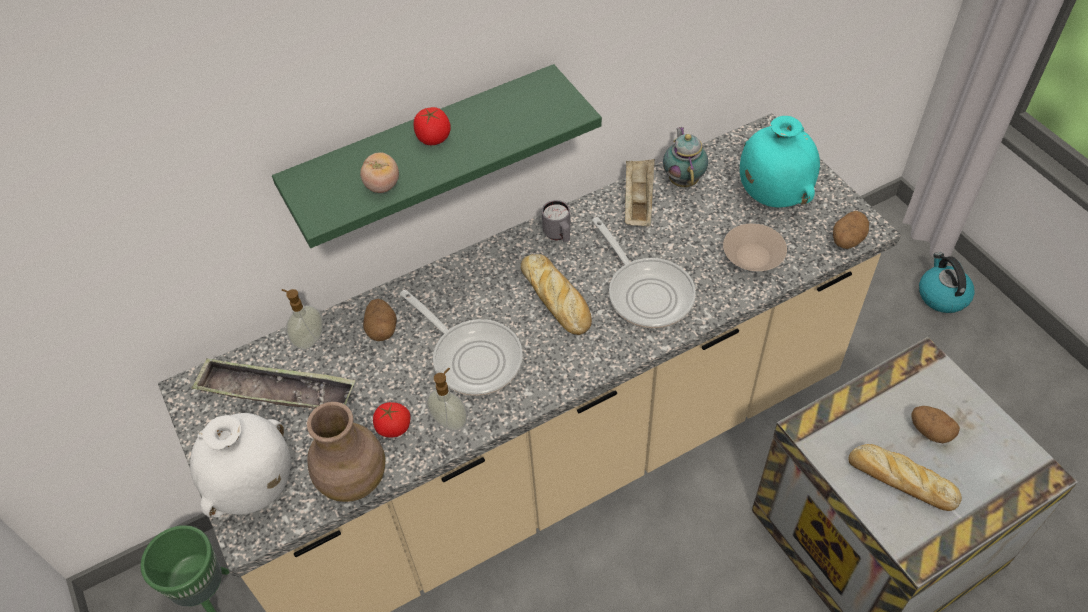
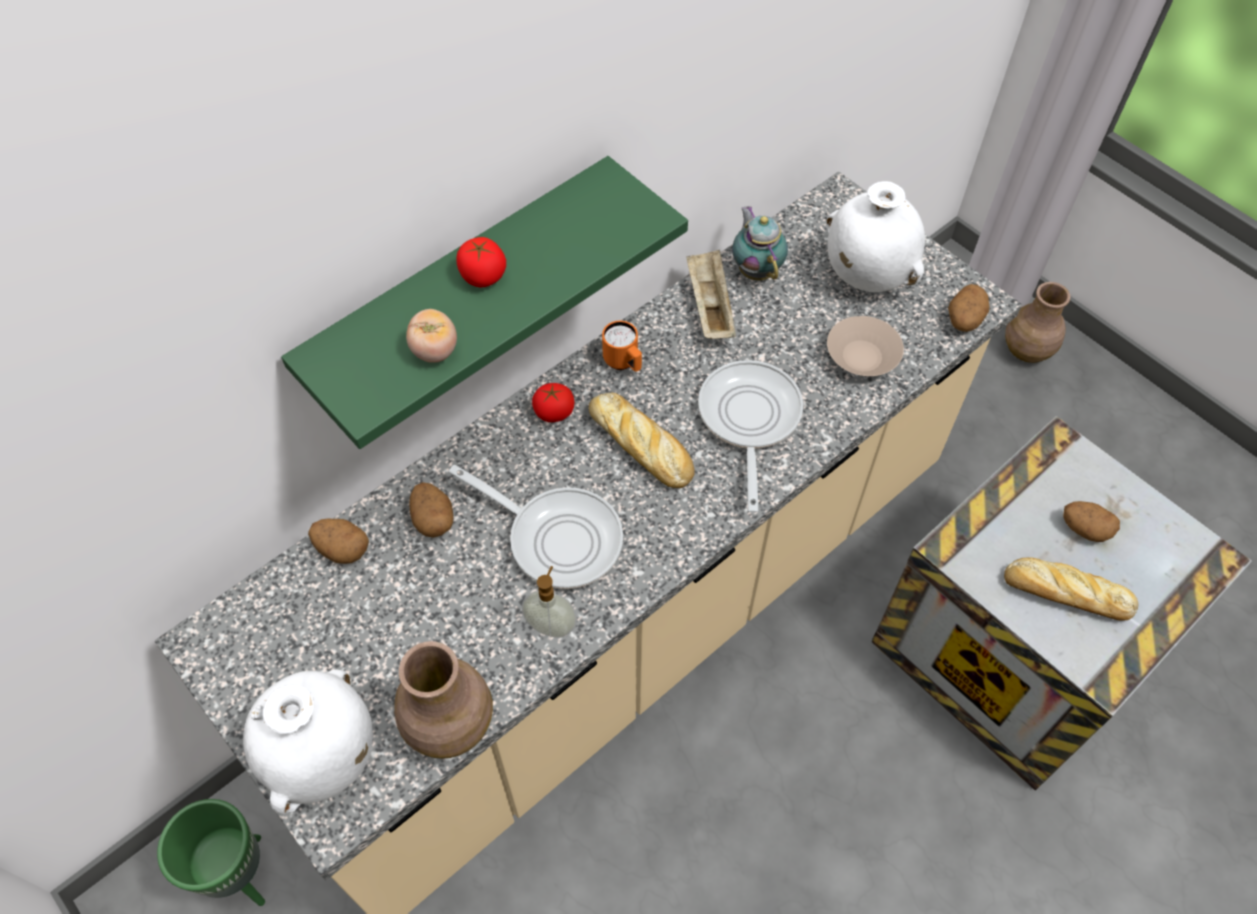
camera: 15 degrees left, 5 degrees up
(276, 391) = (317, 625): tray -> none
(309, 339) = (342, 549): soap dispenser -> potato
(394, 427) = (482, 646): tomato -> tomato (554, 412)
(559, 235) = (624, 363): grey mug -> orange mug
(646, 292) = (748, 420): frying pan -> frying pan turned 135 degrees counterclockwise
(772, 196) = (865, 276): turquoise vase -> white vase
(942, 295) = (1026, 351): kettle -> brown vase

